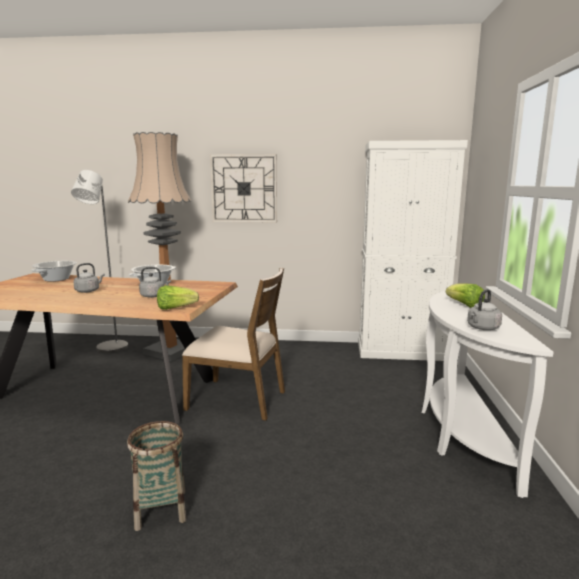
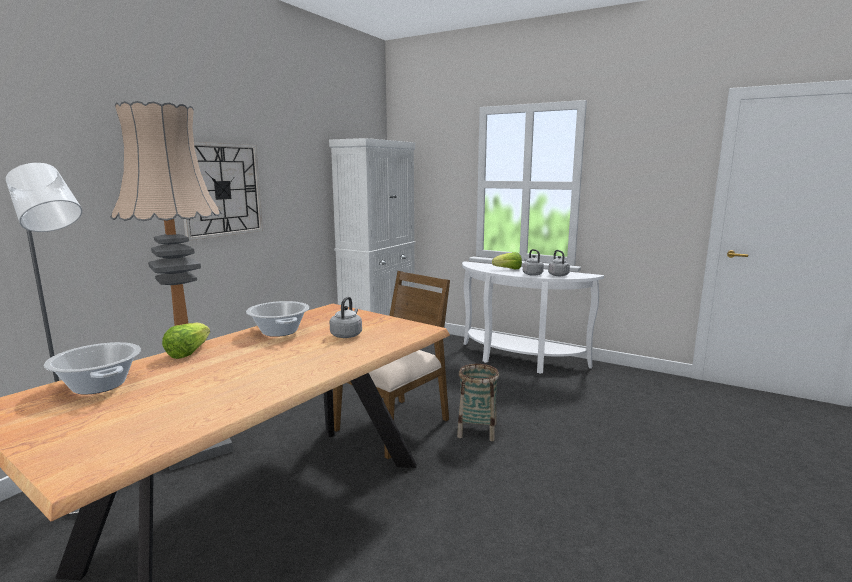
camera: 65 degrees left, 0 degrees up
(88, 291) = (254, 364): grey kettle -> grey kettle (531, 274)
(161, 509) = (562, 491): basket -> basket (477, 430)
(175, 308) = (419, 330): lettuce -> lettuce (188, 353)

